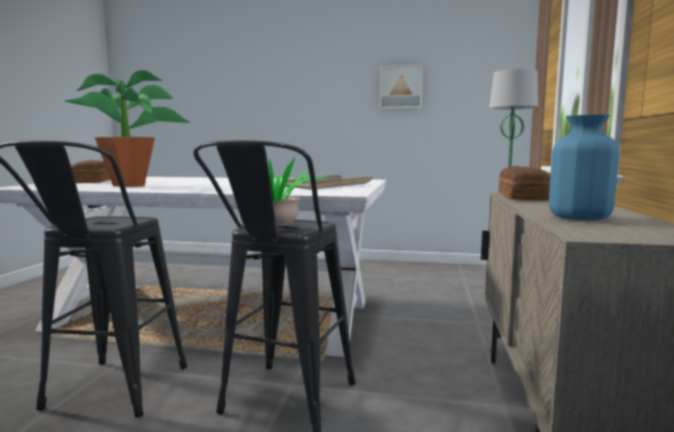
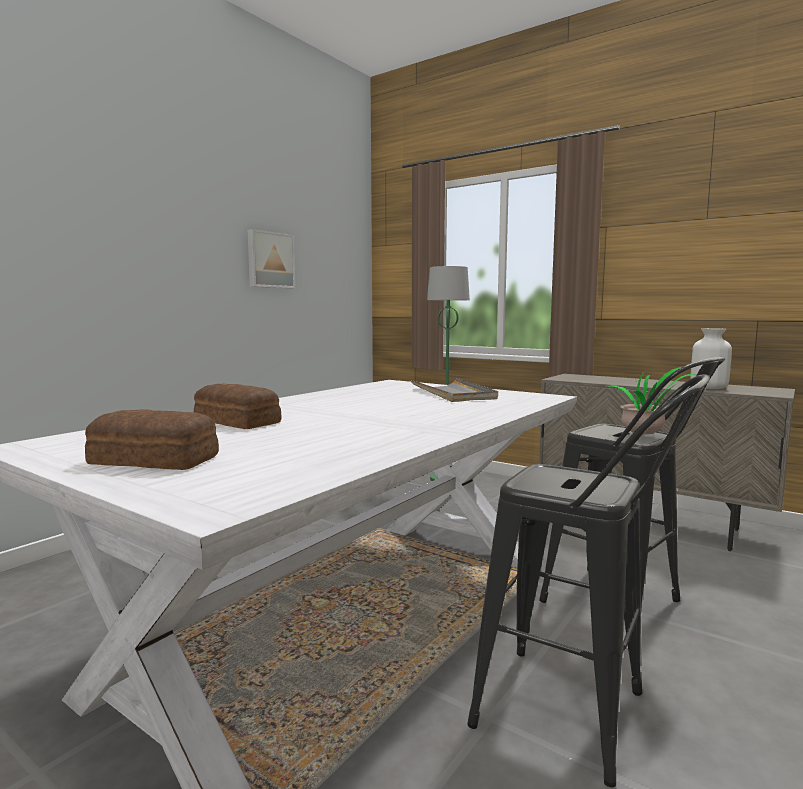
camera: 65 degrees left, 0 degrees up
(136, 185) = (328, 439): potted plant -> none
(521, 197) = (588, 380): bread -> bread (237, 422)
(579, 218) = (708, 388): blue vase -> white vase

